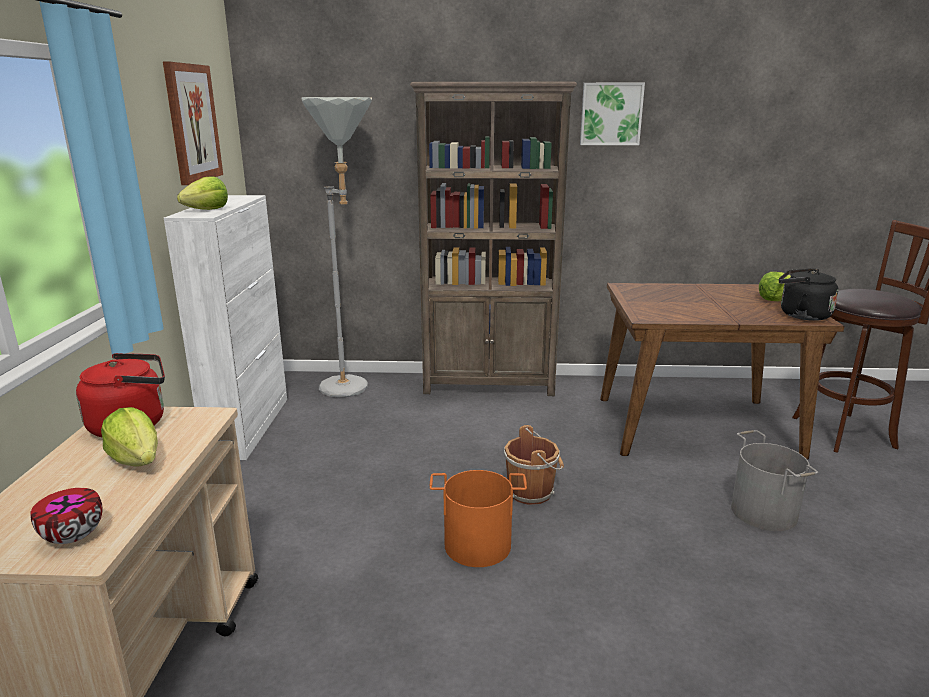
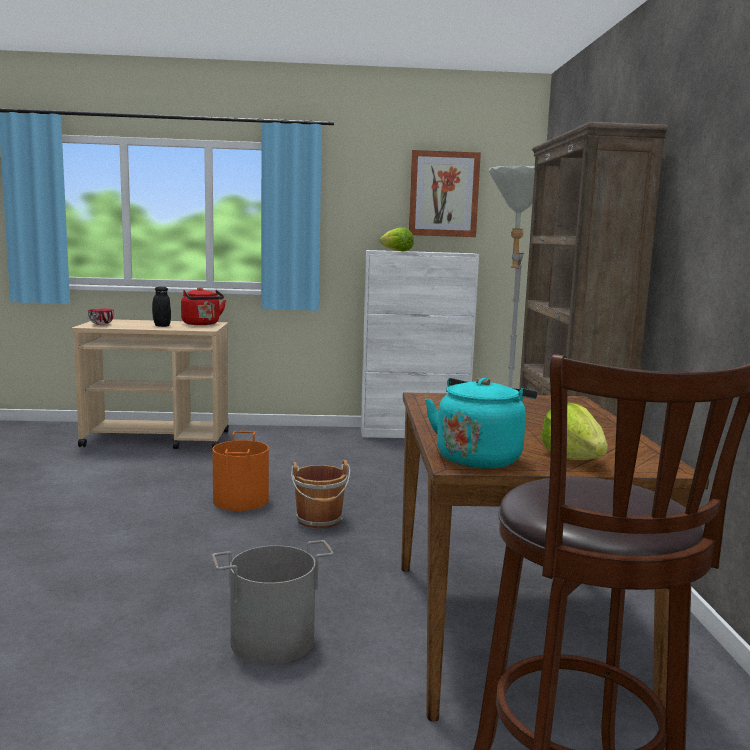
camera: 85 degrees right, 10 degrees down
(137, 460) = (162, 326): lettuce -> black jar
(611, 114) = (696, 161): picture -> none
(801, 315) = (480, 458): black kettle -> turquoise kettle

